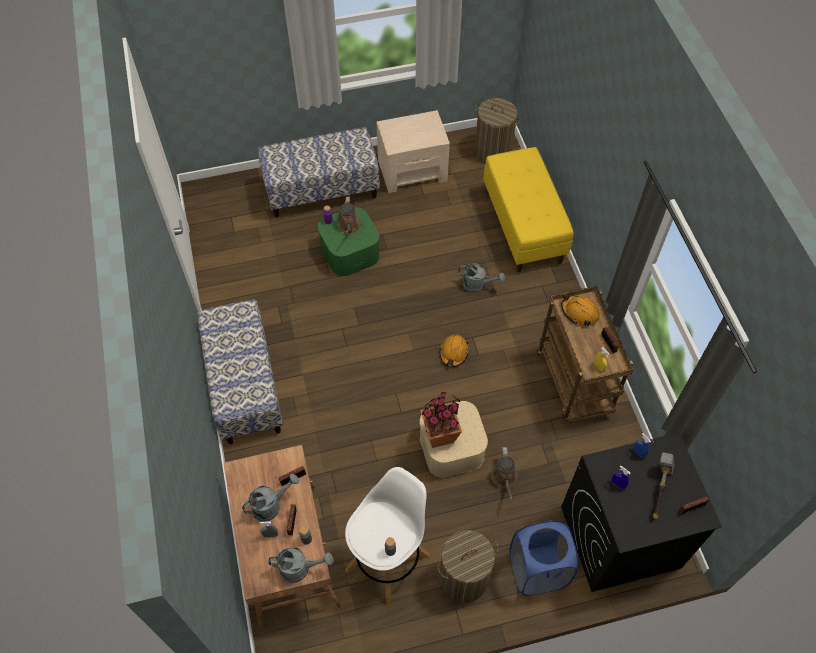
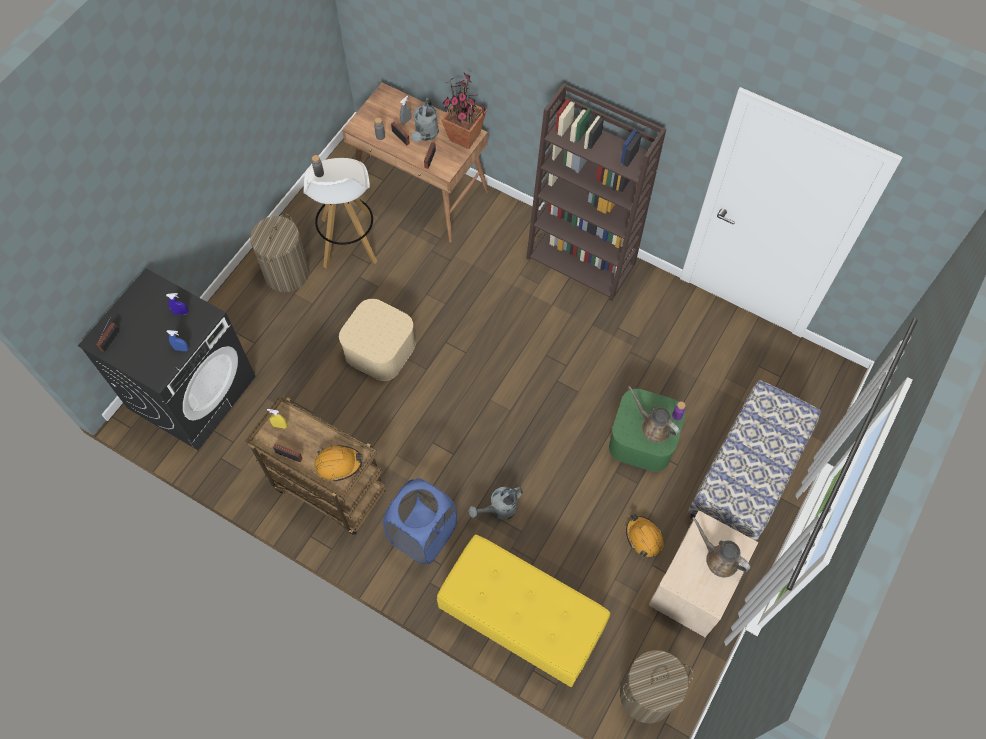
camera: 135 degrees right, 5 degrees up
(244, 386) = (582, 260): bench -> brown bookcase
(300, 568) = (366, 120): grey watering can -> none
(440, 435) = (383, 319): potted plant -> potted plant (464, 137)
(454, 353) = (454, 426): orange hard hat -> orange hard hat (644, 537)
(504, 478) = (318, 361): brown watering can -> brown watering can (719, 558)
(537, 571) = (237, 319): blue laundry basket -> blue laundry basket (423, 535)
(659, 489) = (145, 334): hammer -> none

